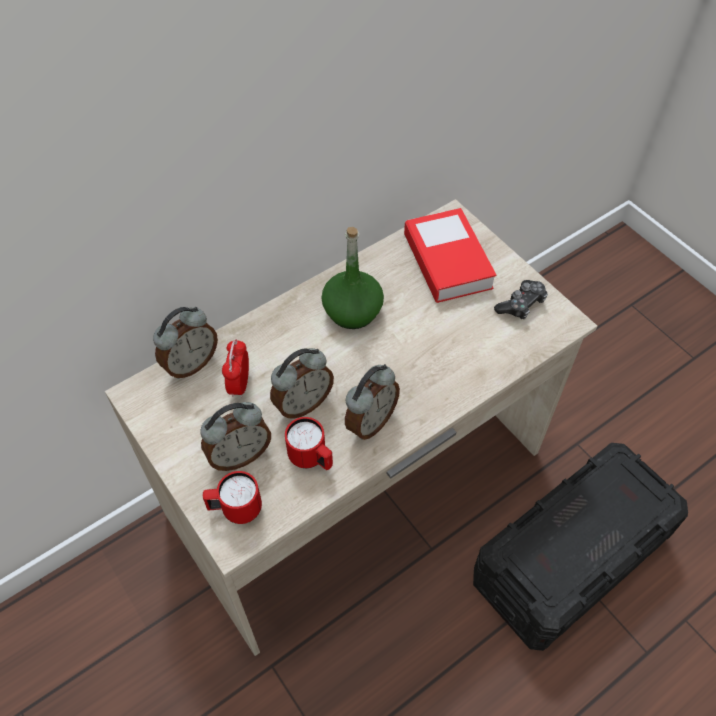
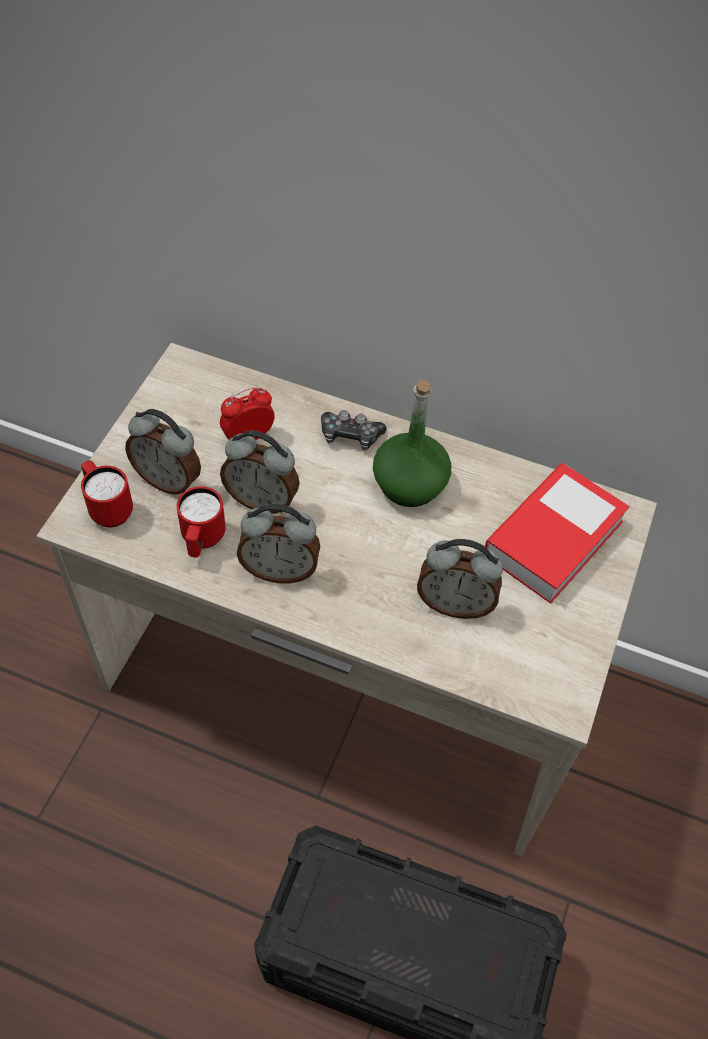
camera: 55 degrees right, 0 degrees up
(191, 363) = (245, 387): alarm clock -> alarm clock (455, 603)
(521, 304) = (550, 644): game controller -> game controller (350, 436)

